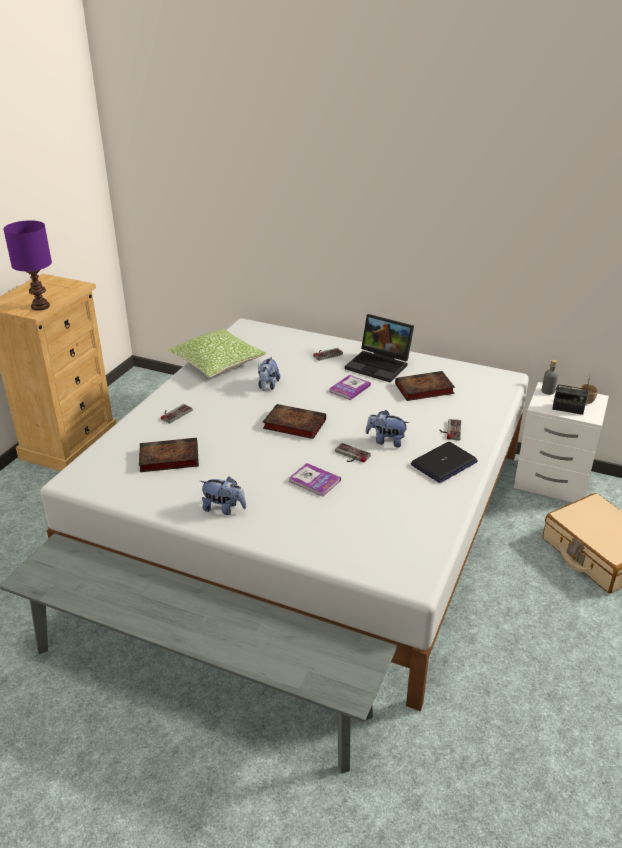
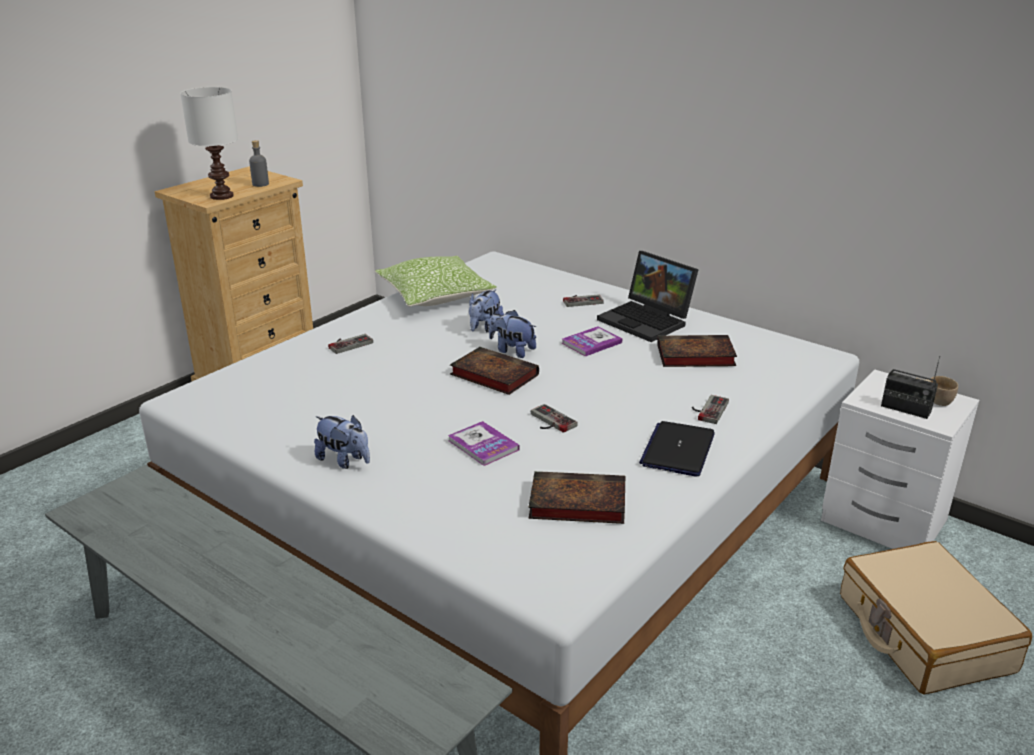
camera: 15 degrees right, 5 degrees down
(40, 306) = (221, 196): purple table lamp -> white table lamp
(167, 459) = (309, 392): book -> book (575, 503)
(386, 441) = (608, 411): plush toy -> plush toy (512, 350)
(444, 463) = (678, 450): laptop -> laptop turned 135 degrees clockwise
(548, 391) = (884, 382): grey bottle -> grey bottle (260, 184)

